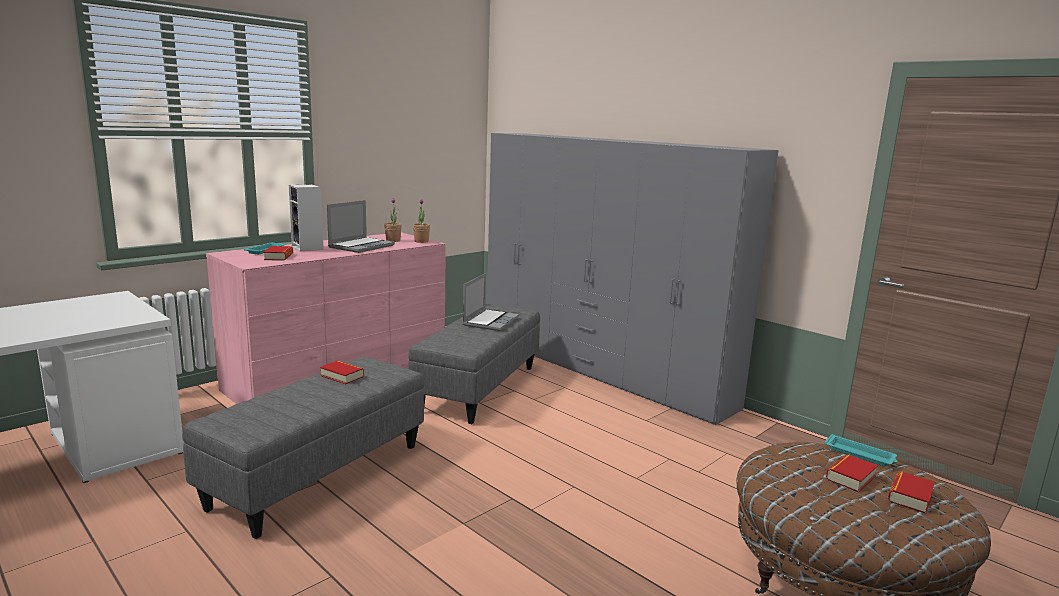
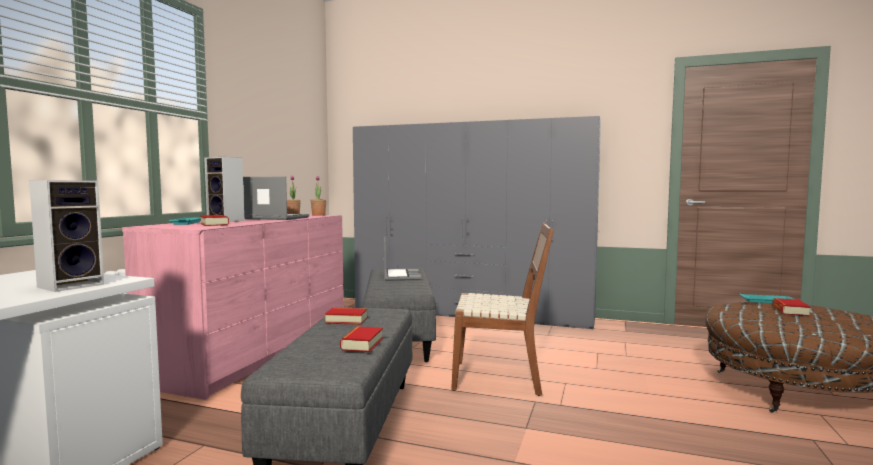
camera: 25 degrees left, 10 degrees down
(108, 320) = (73, 285): none -> speaker
(361, 246) = (275, 218): laptop -> laptop turned 75 degrees counterclockwise
(517, 462) = (501, 378): none -> chair
(910, 497) = (833, 313): book -> book (362, 344)

